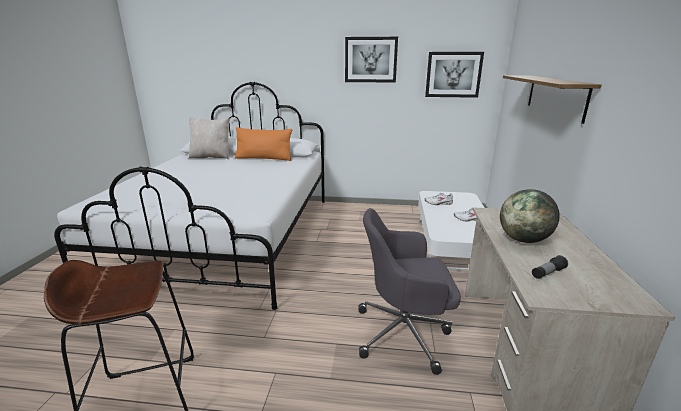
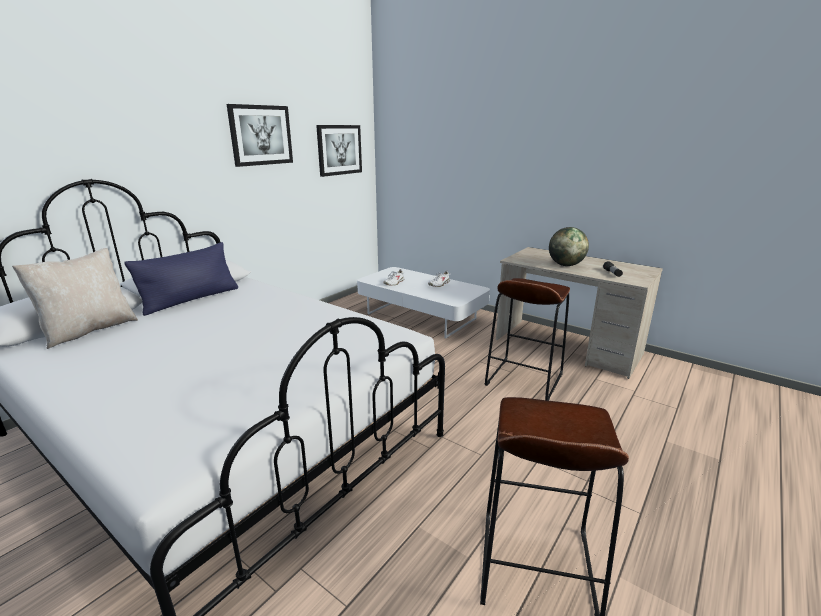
camera: 60 degrees left, 0 degrees up
(264, 158) = (191, 299): orange pillow -> blue pillow
(404, 333) = (523, 380): grey office chair -> brown stool
(555, 96) = (483, 162): shelf -> none

